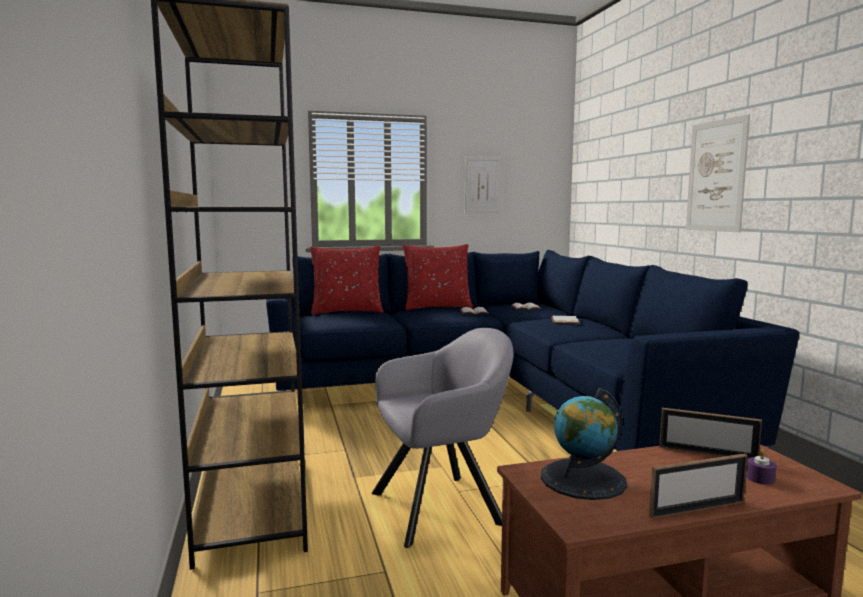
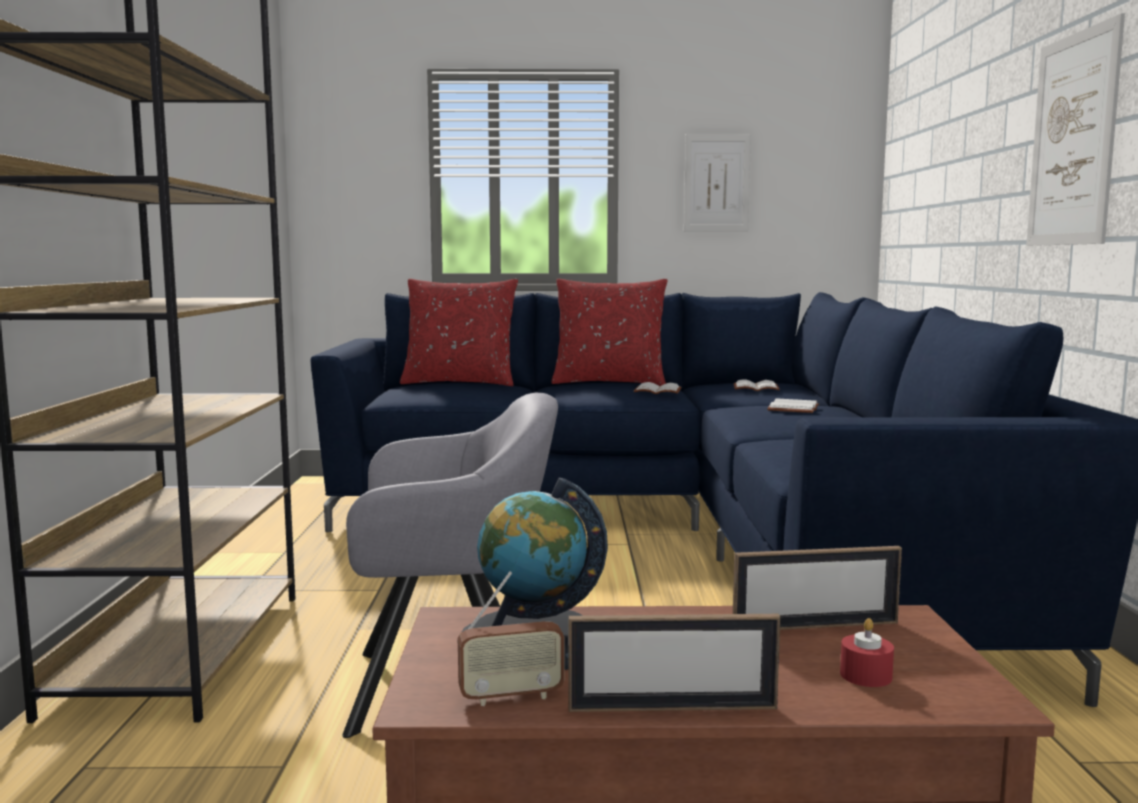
camera: 15 degrees right, 0 degrees up
(613, 514) = (511, 697): none -> radio
(707, 453) = (815, 626): picture frame -> picture frame turned 45 degrees counterclockwise
(760, 478) = (866, 675): purple candle -> red candle

